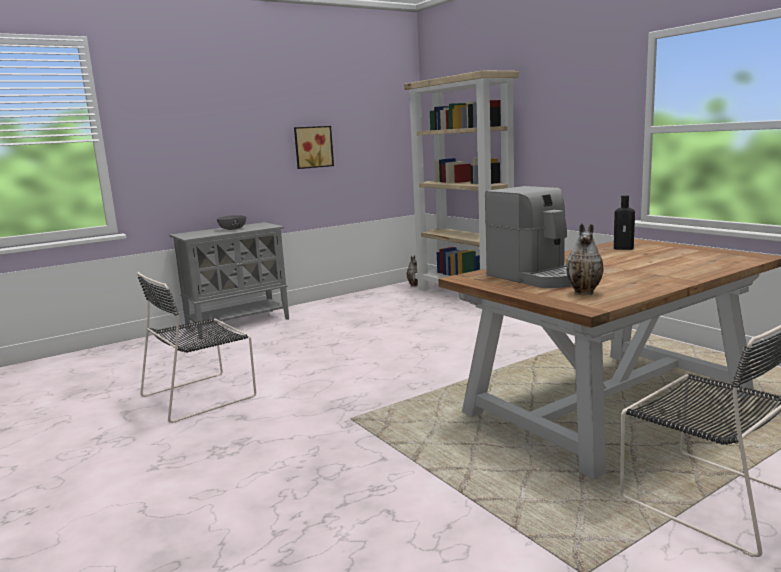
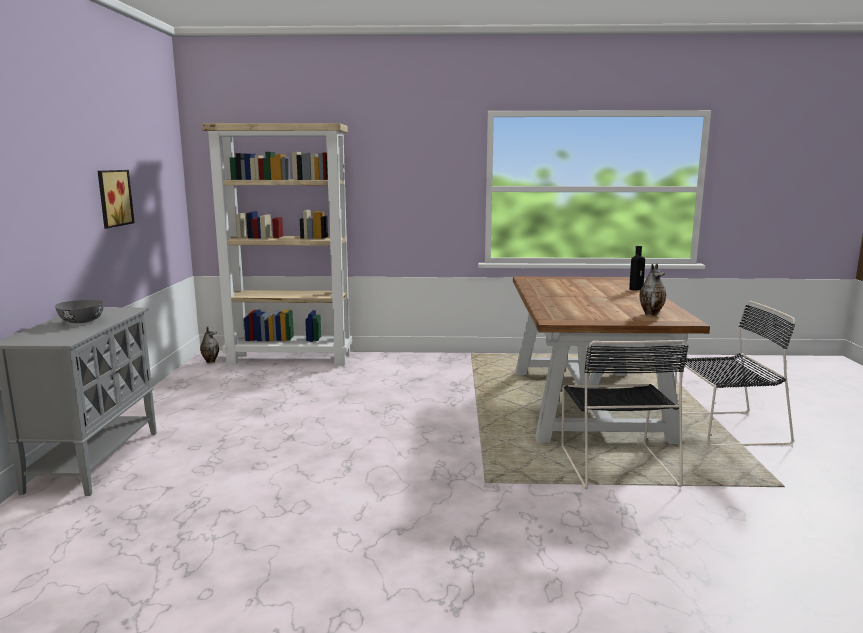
camera: 55 degrees left, 0 degrees up
(202, 395) = (296, 537): black chair -> black chair (616, 464)
(536, 277) = (589, 311): coffee machine -> none
(625, 248) = (546, 284): black bottle -> black bottle (636, 289)

